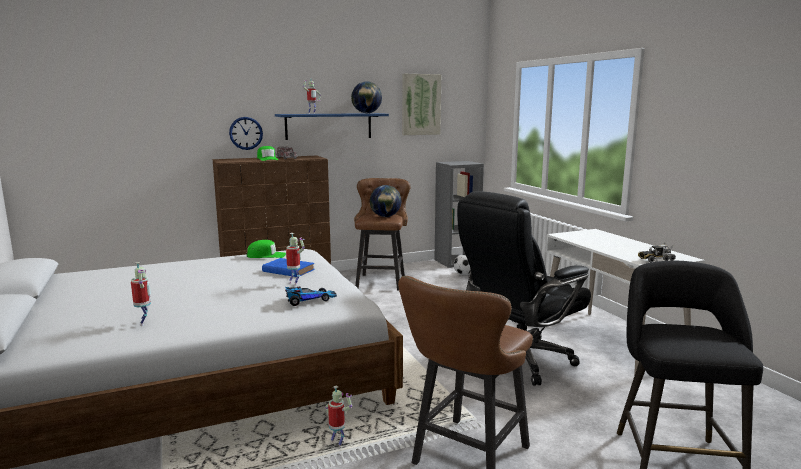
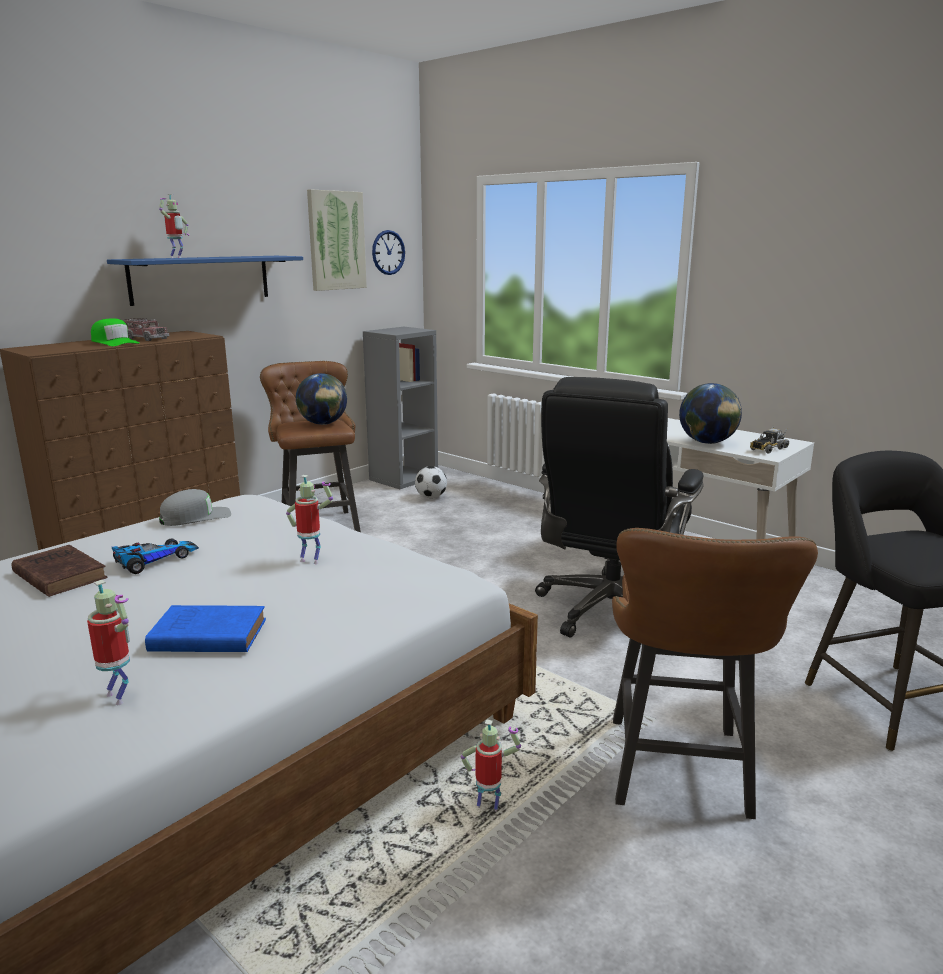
camera: 25 degrees left, 5 degrees up
(178, 271) = (59, 575): none -> brown book
(246, 133) = (57, 296): wall clock -> wall clock (388, 252)
(266, 255) = (195, 517): green cap -> grey cap
(287, 270) = (269, 539): blue book -> blue book (205, 635)
(309, 299) = (379, 586): toy car -> toy car (154, 560)
(367, 113) = (264, 256): globe -> globe (707, 443)

